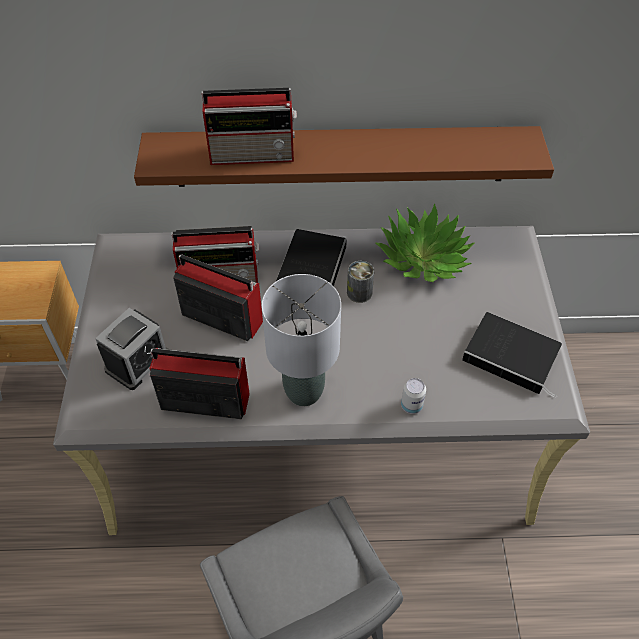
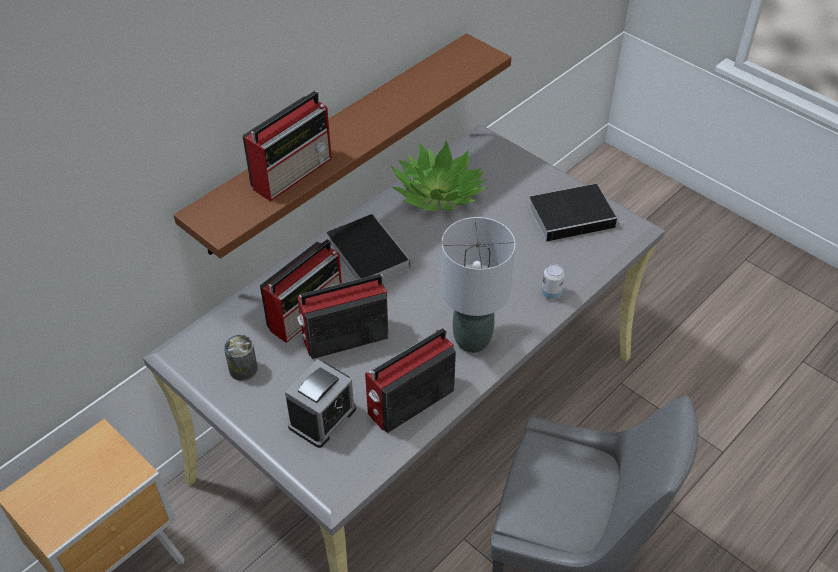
camera: 45 degrees left, 5 degrees down
(137, 362) = (322, 417): alarm clock -> alarm clock turned 45 degrees clockwise
(359, 292) = (424, 247): can -> can (243, 369)

